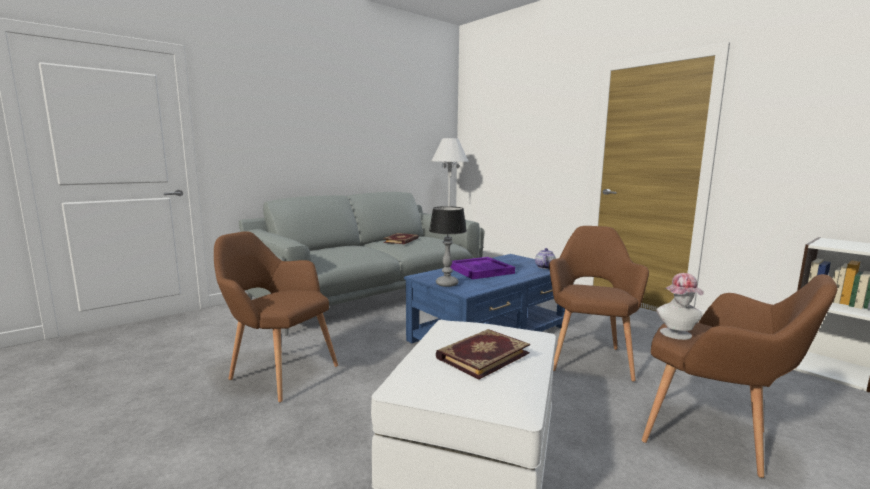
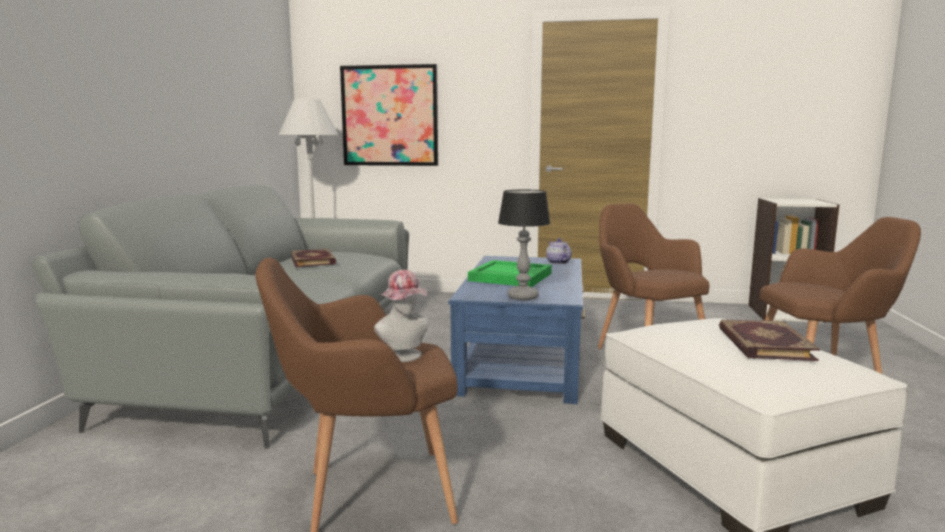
camera: 40 degrees left, 0 degrees up
(480, 270) = (509, 277): purple tray -> green tray
(505, 148) = (390, 116): none -> picture
(677, 335) = (803, 293): hat -> hat (404, 357)

